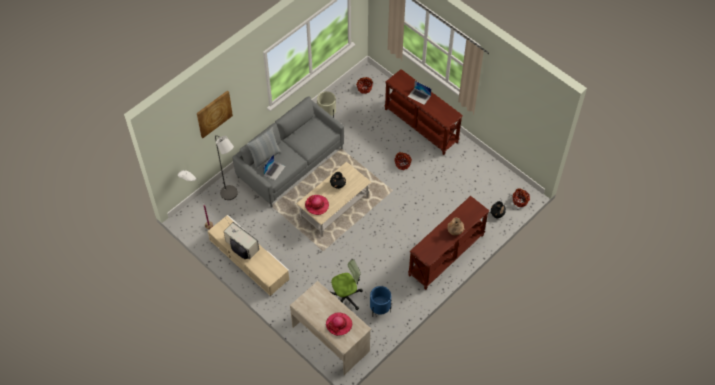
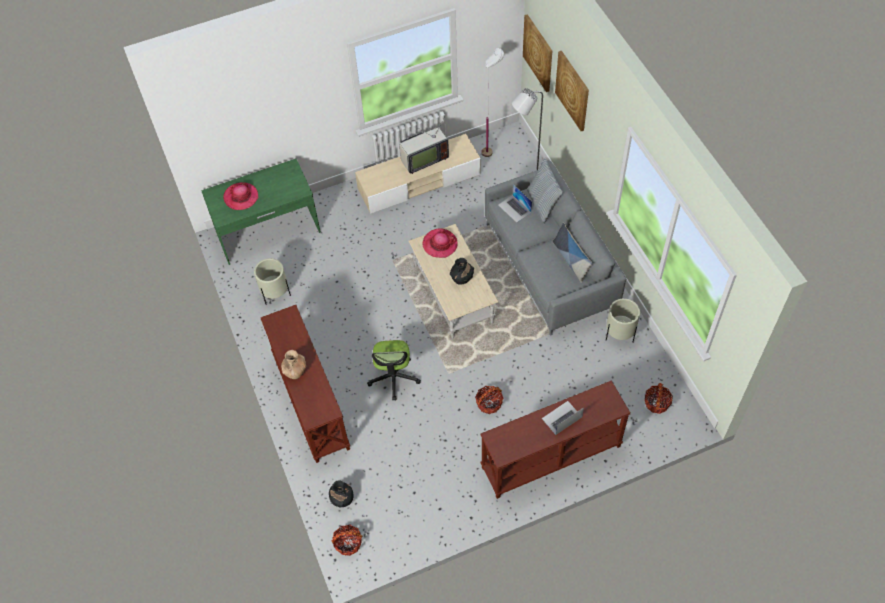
camera: 115 degrees right, 0 degrees up
(175, 150) = (538, 53): none -> picture
(303, 130) = (571, 260): none -> pillow
(331, 338) = (268, 232): beige desk -> green desk
(346, 297) = (314, 264): office chair -> office chair (394, 377)
(380, 309) = (275, 294): blue planter -> beige planter

